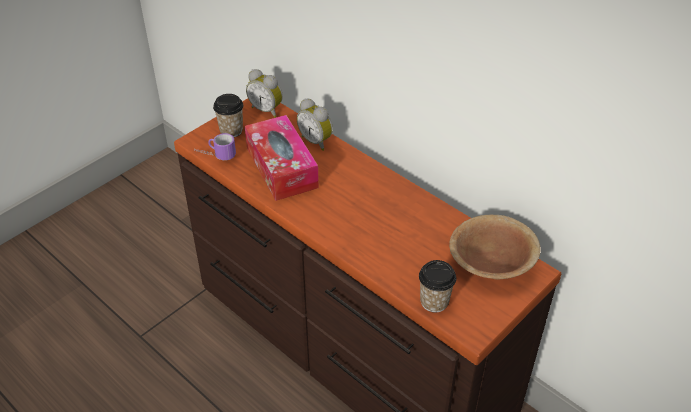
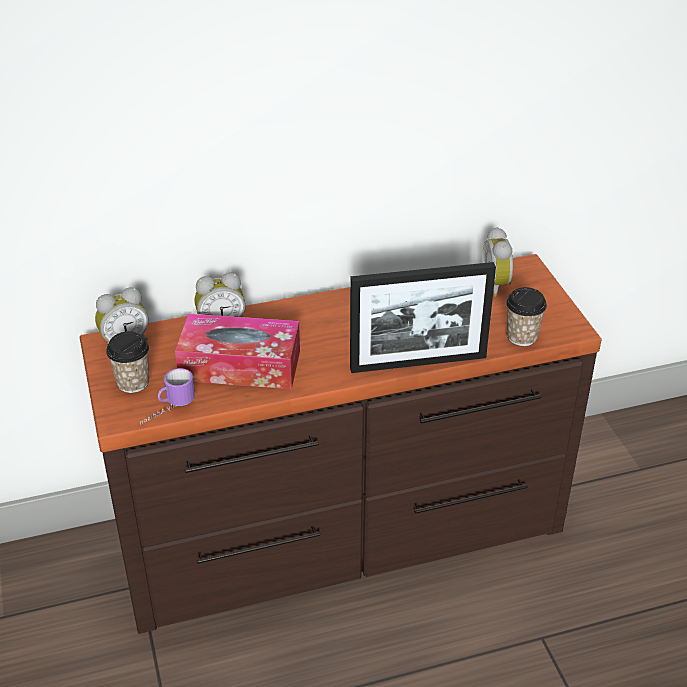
camera: 60 degrees left, 5 degrees down
(352, 253) = (418, 363): none -> picture frame
(491, 263) = (497, 285): brown bowl -> alarm clock

